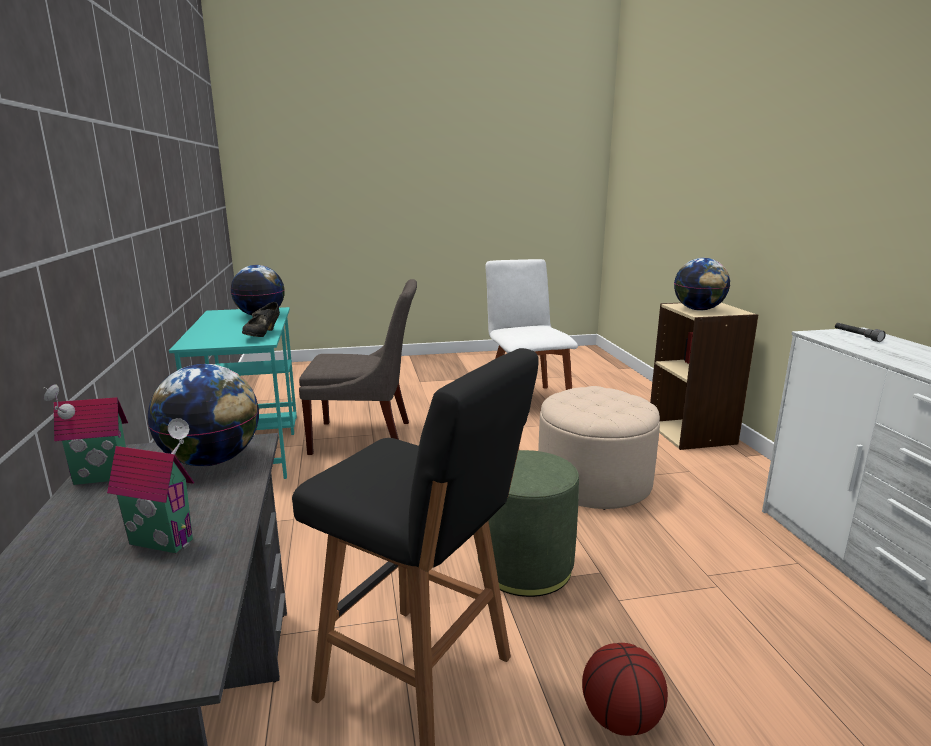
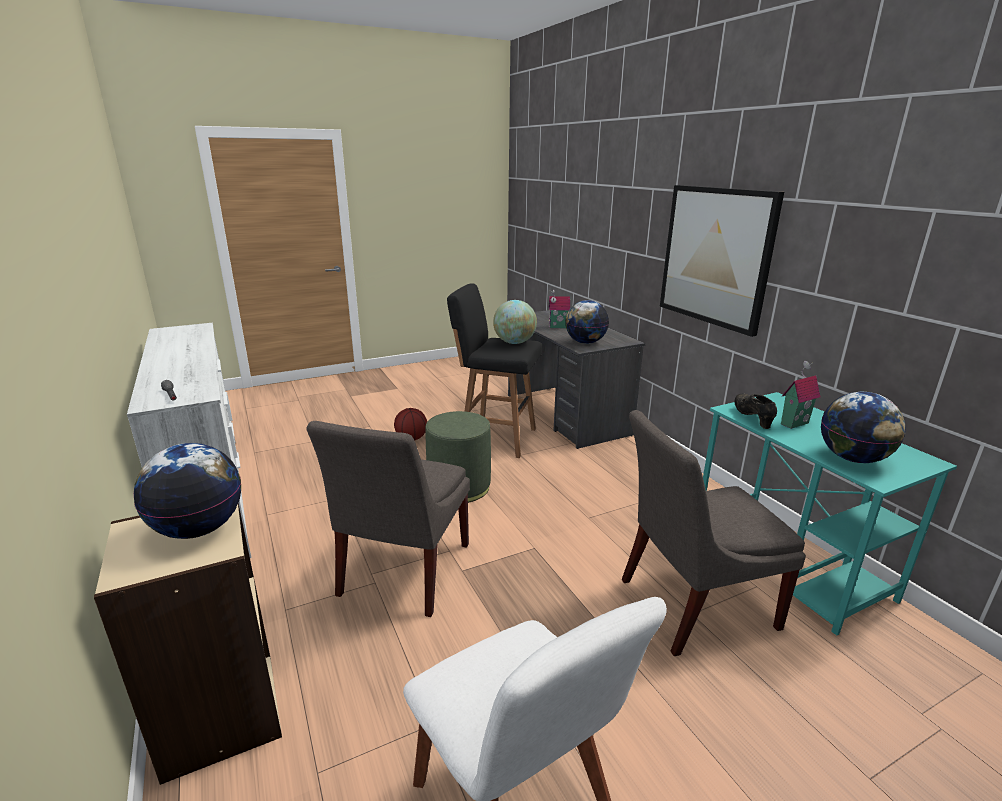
camera: 165 degrees right, 5 degrees up
(92, 221) = (716, 256): none -> picture
(100, 479) = (613, 335): toy house -> toy house (793, 422)
(371, 472) = (514, 343): none -> globe
(594, 481) = (402, 573): beige ottoman -> grey chair

